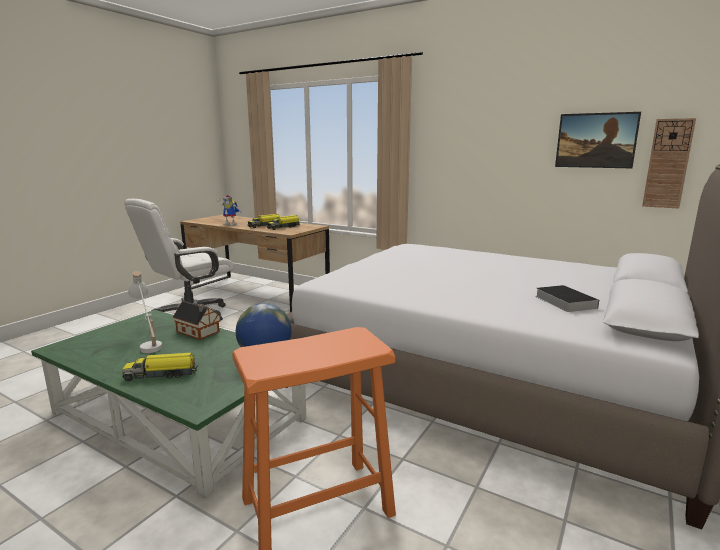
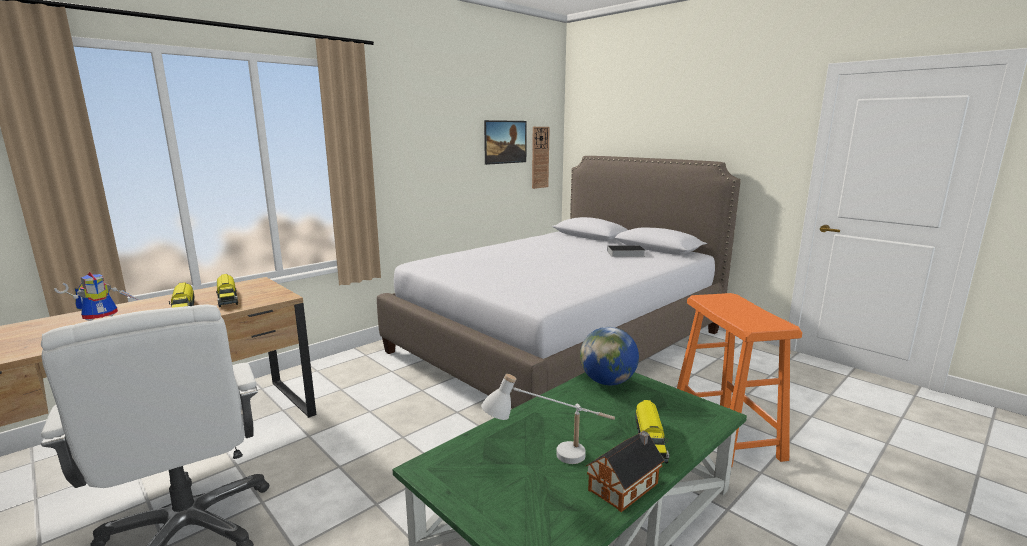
camera: 75 degrees left, 0 degrees up
(198, 332) = (524, 421): toy house -> toy house (625, 486)

